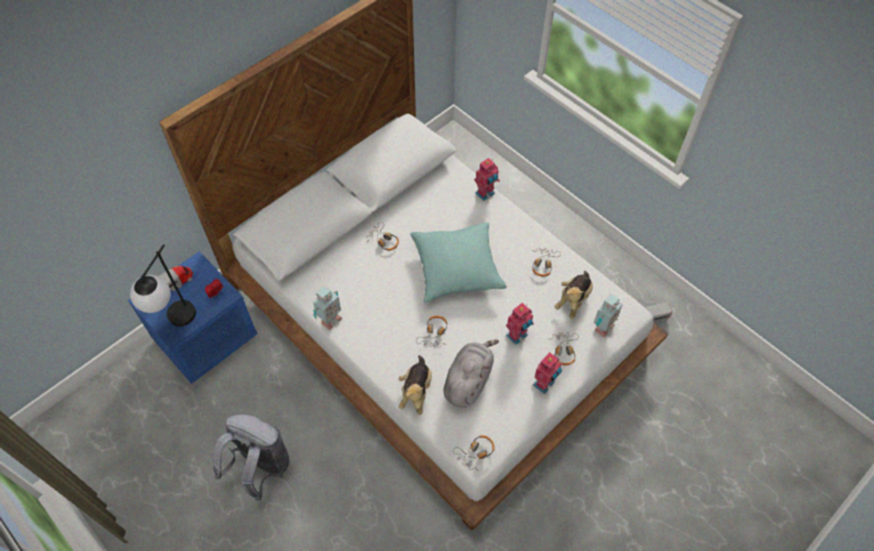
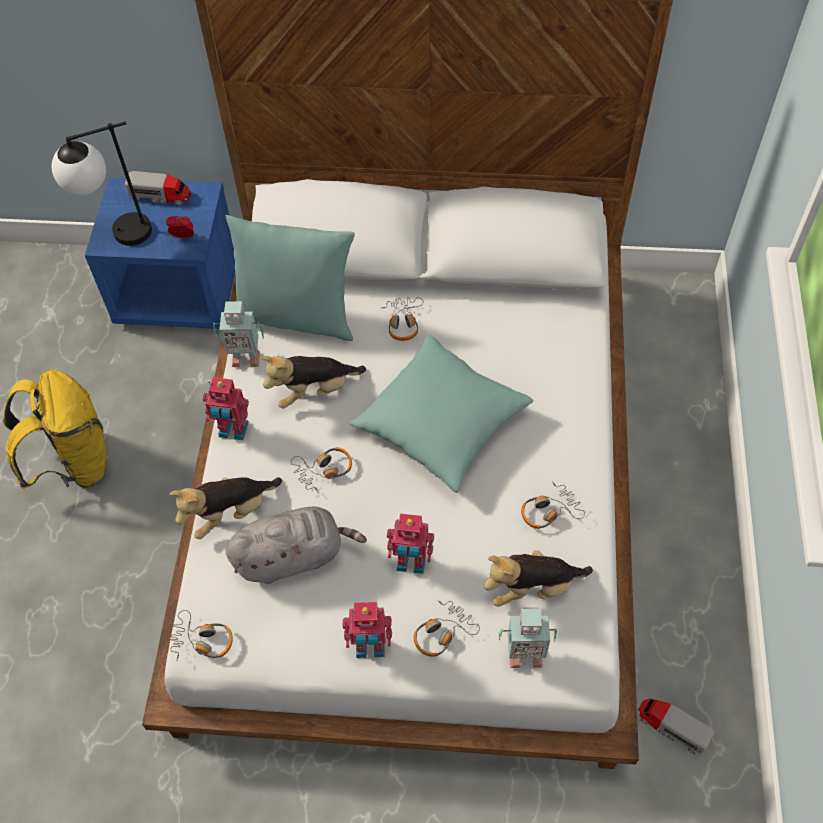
camera: 50 degrees right, 0 degrees up
(260, 468) = (75, 463): grey backpack -> yellow backpack
(330, 280) = (297, 316): none -> turquoise pillow
(383, 305) = (314, 391): none -> plush toy
(485, 194) = (586, 369): toy robot -> toy robot (233, 431)

